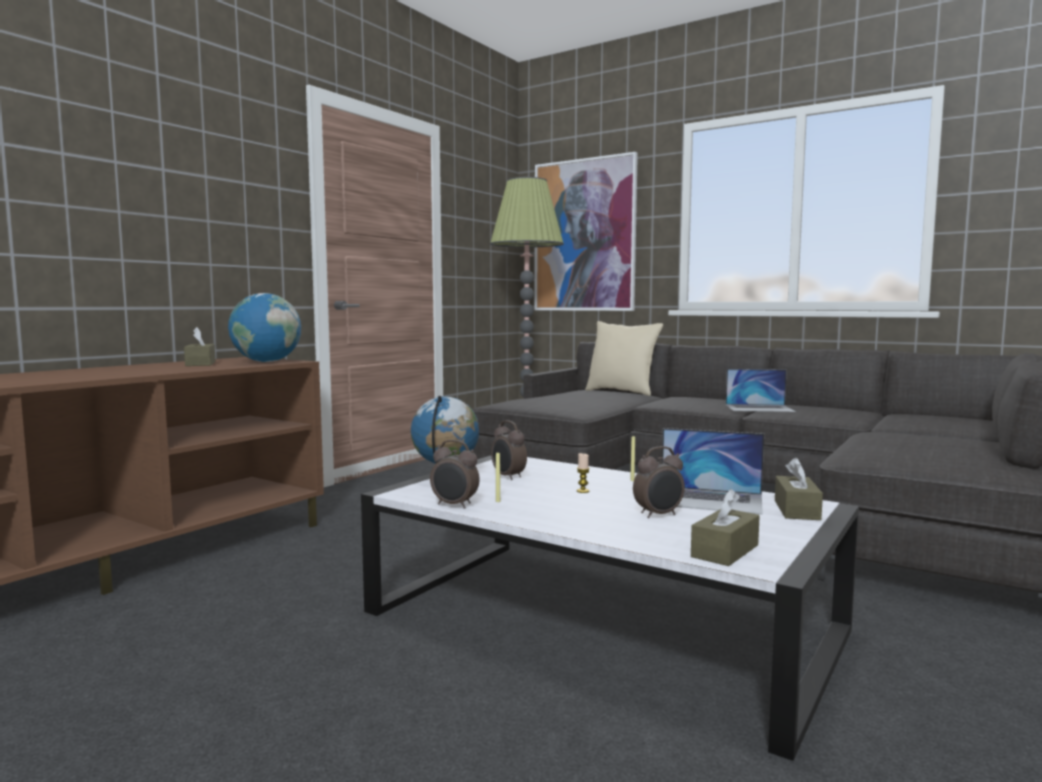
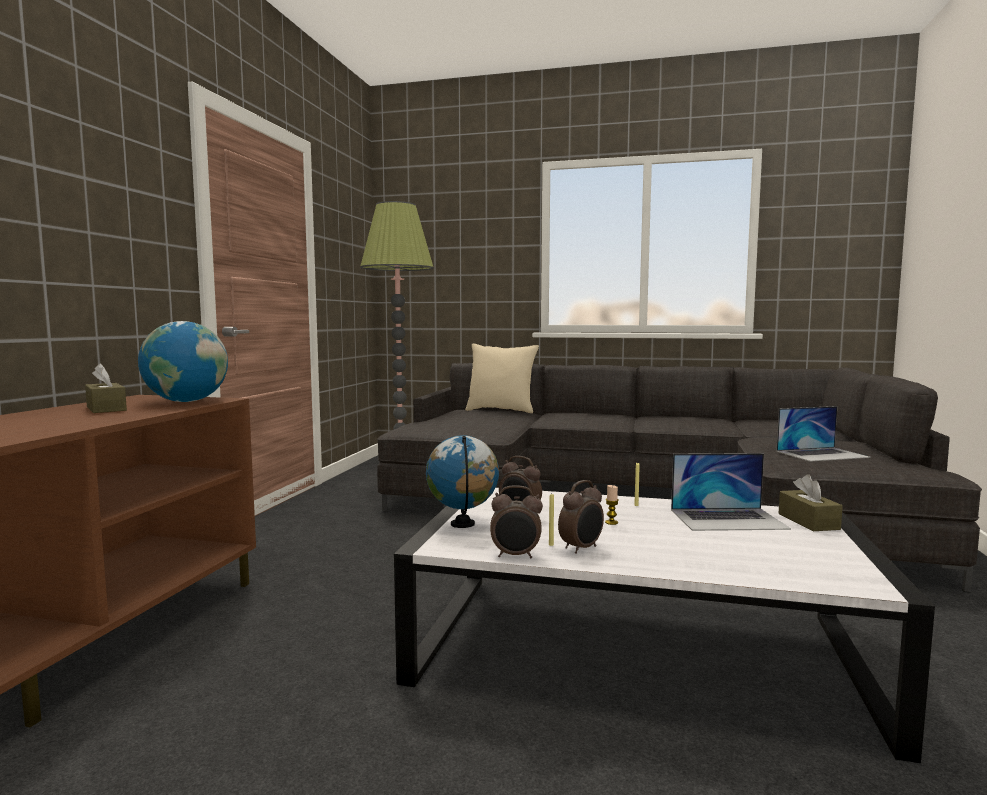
camera: 20 degrees left, 0 degrees up
(584, 235) = (445, 261): picture -> none
(659, 515) = (714, 541): alarm clock -> alarm clock (582, 548)
(725, 551) = (823, 574): brown tissue box -> none
(759, 408) = (641, 420): laptop -> laptop (822, 454)

